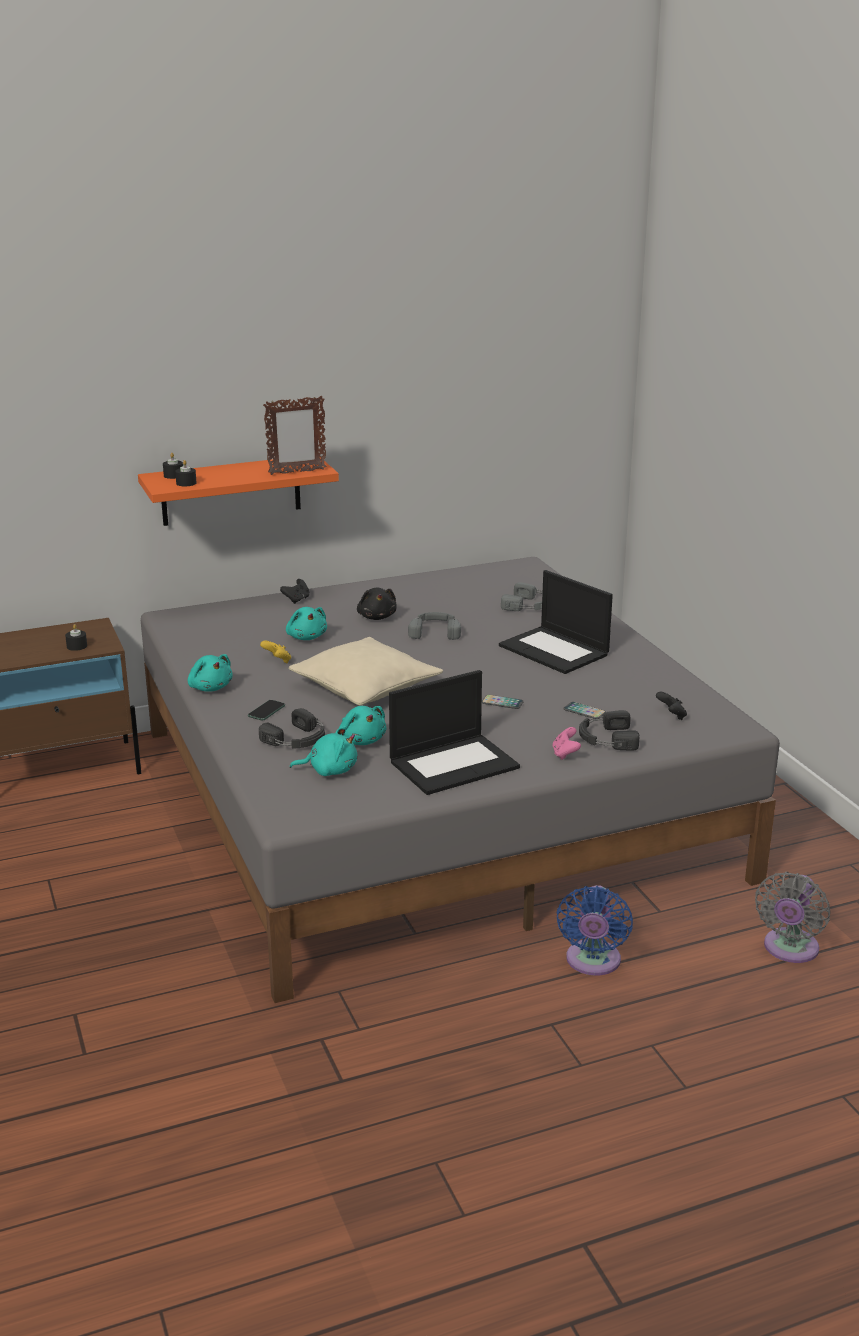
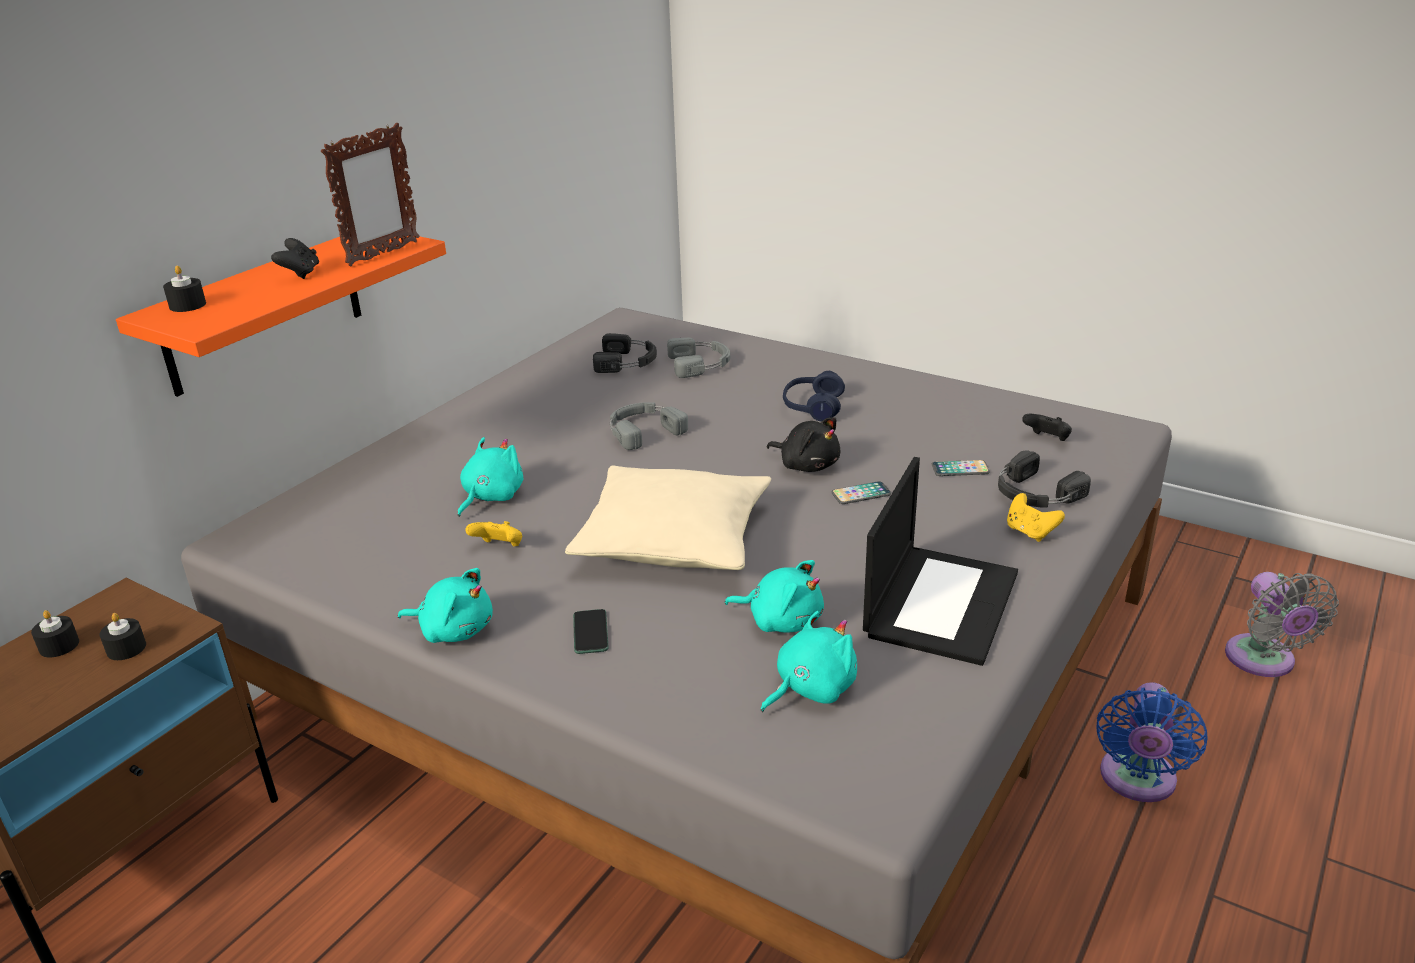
camera: 35 degrees left, 5 degrees up
(186, 483) = (230, 311): black candle -> black candle (59, 645)
(296, 600) = (404, 450): black game controller -> black game controller (300, 274)
(297, 739) = (697, 659): black headphones -> black headphones (627, 361)
(306, 637) = (491, 497): turquoise plush toy -> turquoise plush toy turned 90 degrees counterclockwise
(377, 617) = (545, 437): black plush toy -> black plush toy (807, 465)
(555, 650) = (812, 407): laptop -> blue headphones
(565, 754) = (1030, 532): pink game controller -> yellow game controller
(592, 962) = (1137, 781): blue fan -> blue fan turned 45 degrees clockwise

